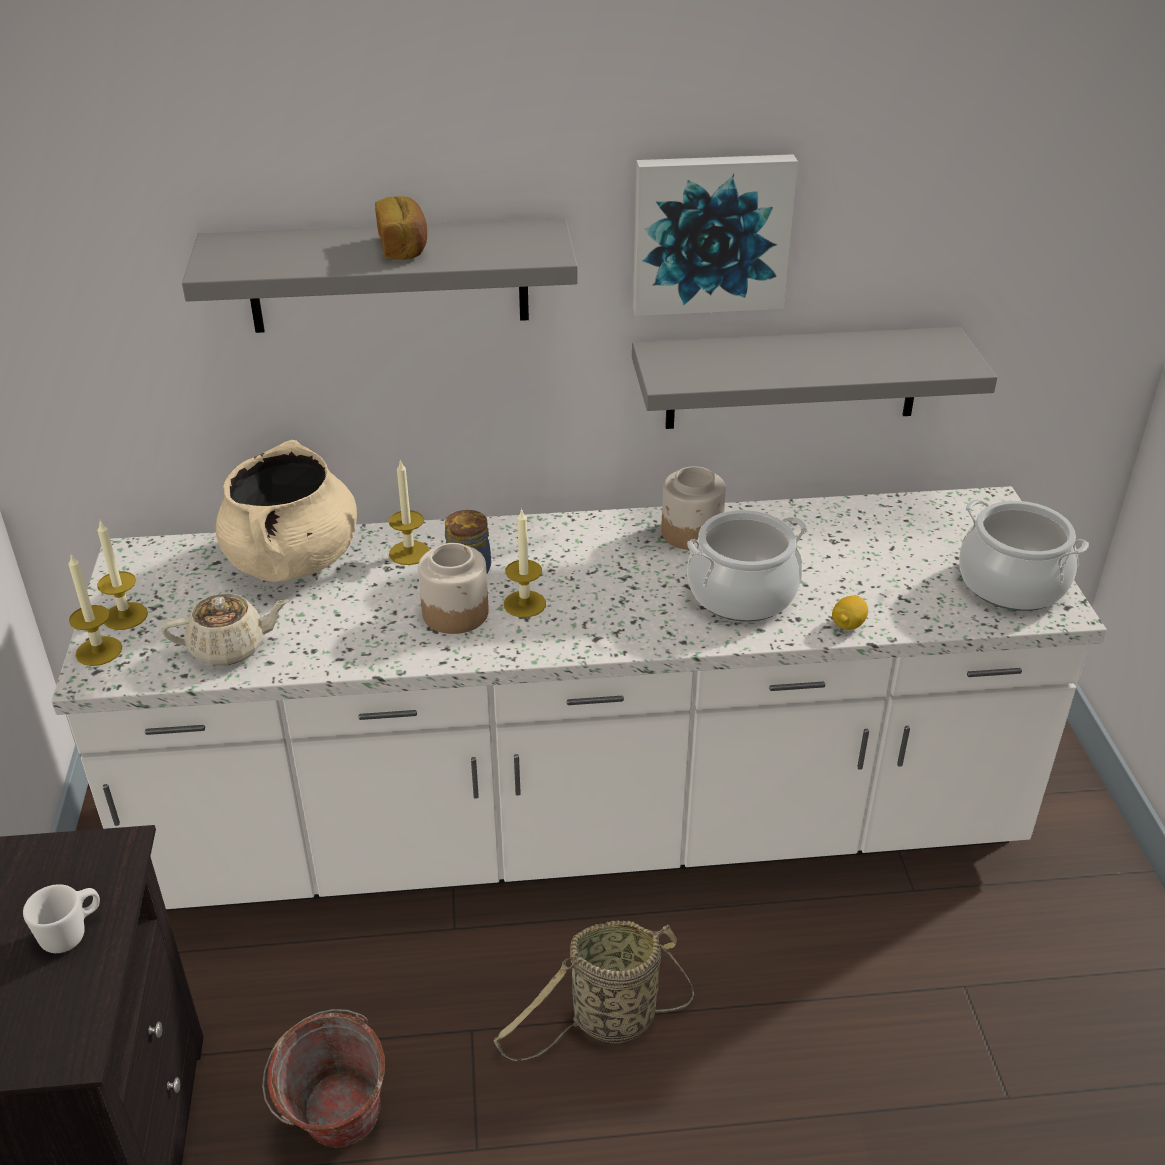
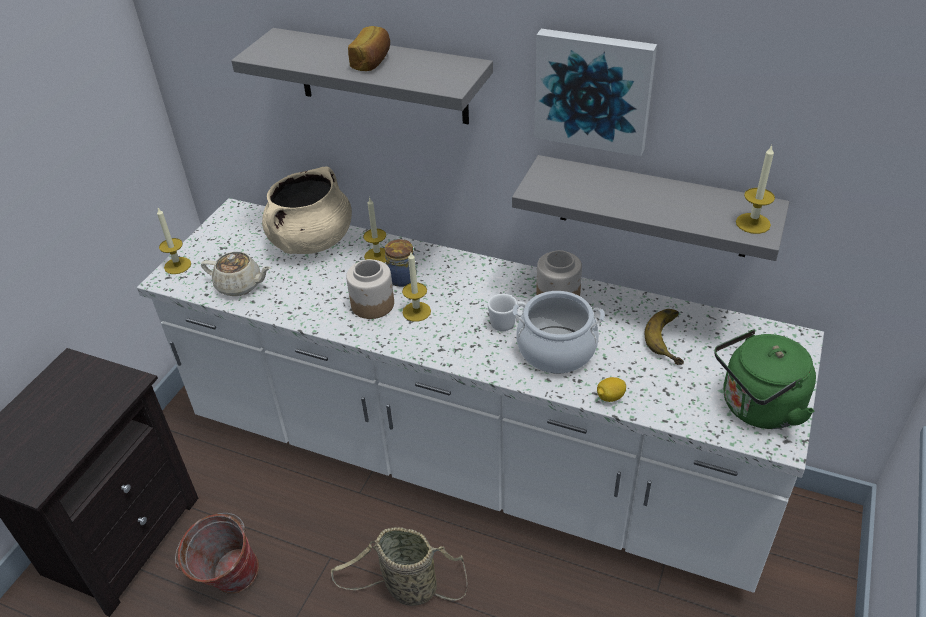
camera: 30 degrees right, 5 degrees up
(72, 933) = (79, 421): white mug -> white mug (507, 323)
(125, 616) = (204, 248): candle -> candle (753, 223)
(864, 541) = (672, 339): none -> banana
(1011, 584) = (757, 408): cooking pot -> green kettle

